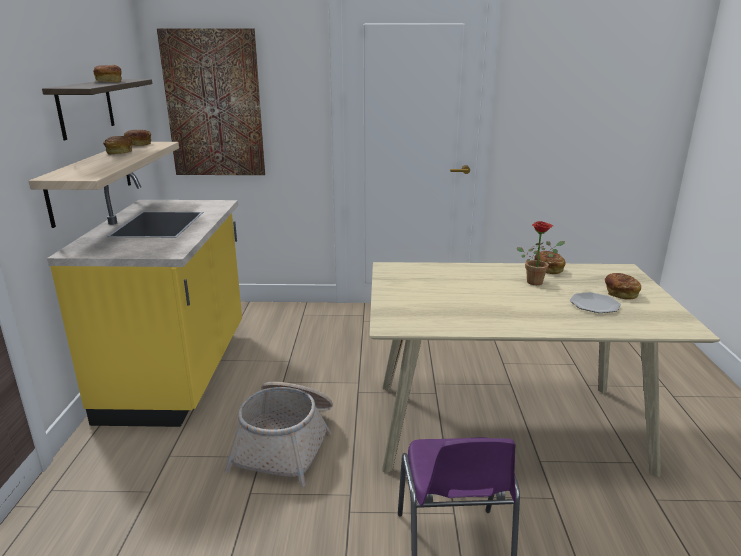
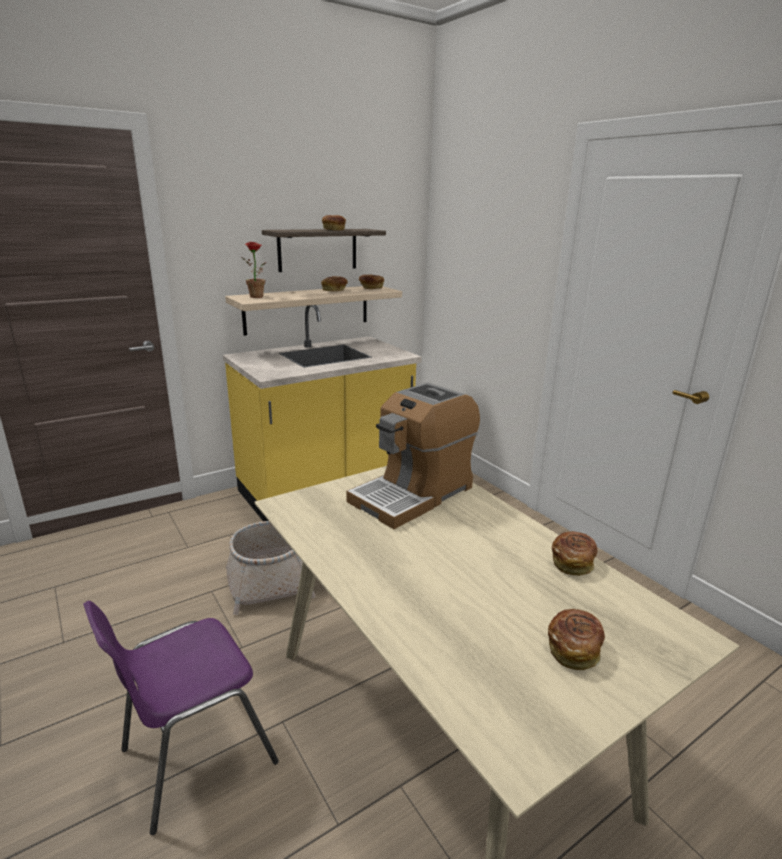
camera: 55 degrees right, 0 degrees up
(214, 104) = (465, 262): picture -> none
(427, 282) = (413, 494): none -> coffee machine
(537, 281) = (513, 563): potted plant -> potted plant (259, 297)
(594, 305) = (493, 629): plate -> none

